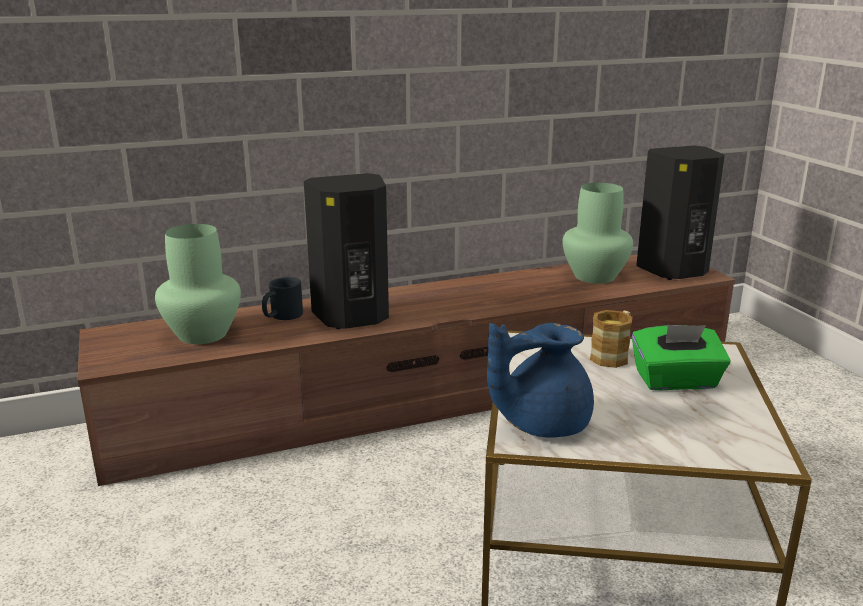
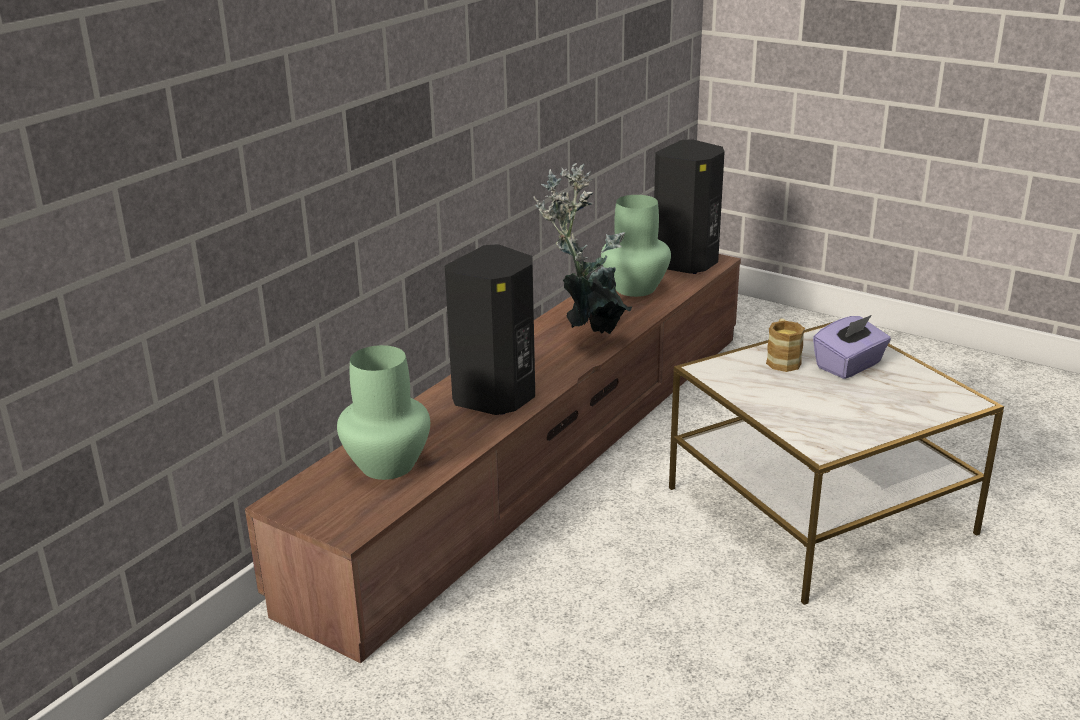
camera: 35 degrees left, 5 degrees up
(281, 316) = (430, 420): black mug -> none
(504, 294) = (589, 330): none -> potted plant
(540, 423) = (815, 431): blue teapot -> none
(676, 381) = (849, 366): green tissue box -> purple tissue box

